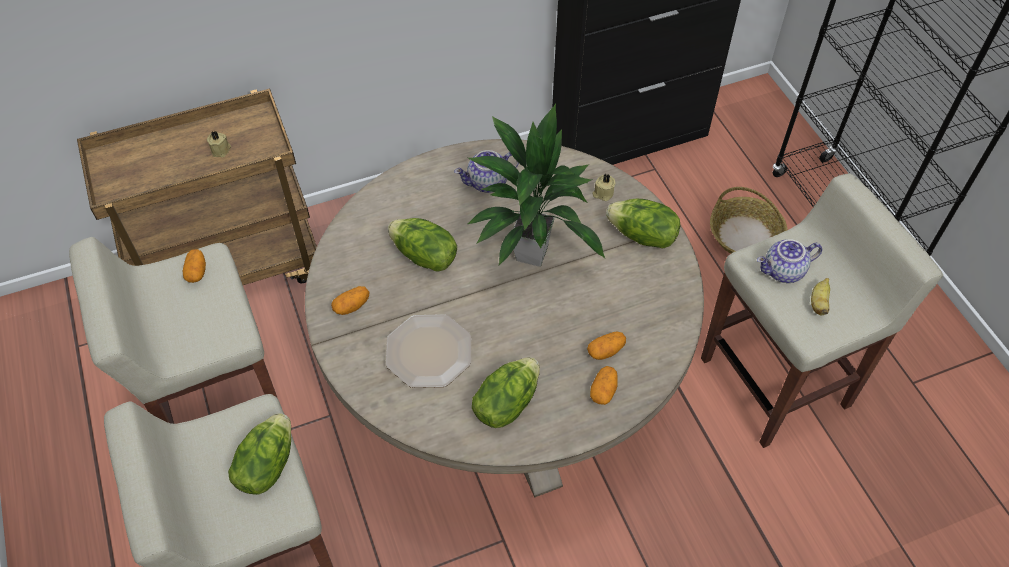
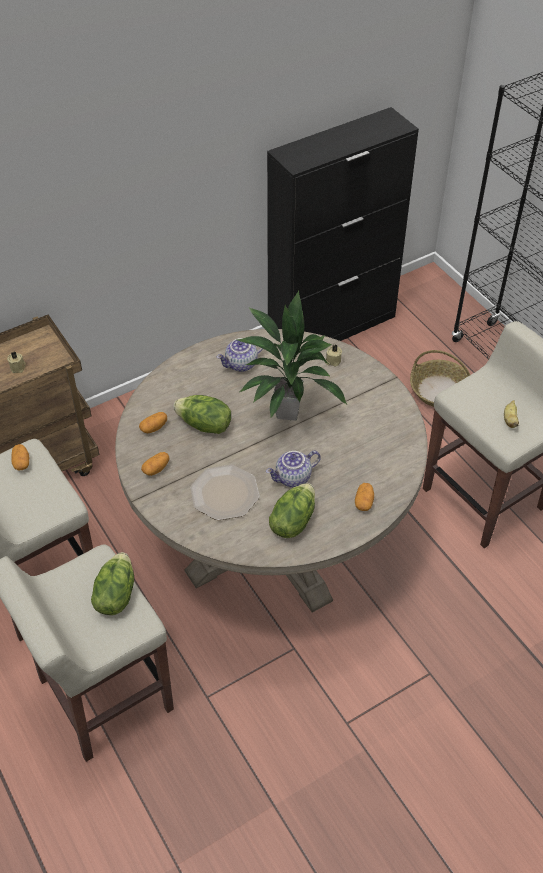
camera: 10 degrees left, 5 degrees down
(606, 351) = (359, 474): potato -> potato (154, 427)
(642, 236) = (369, 388): lettuce -> none
(783, 272) = (479, 401): teapot -> teapot (293, 478)

